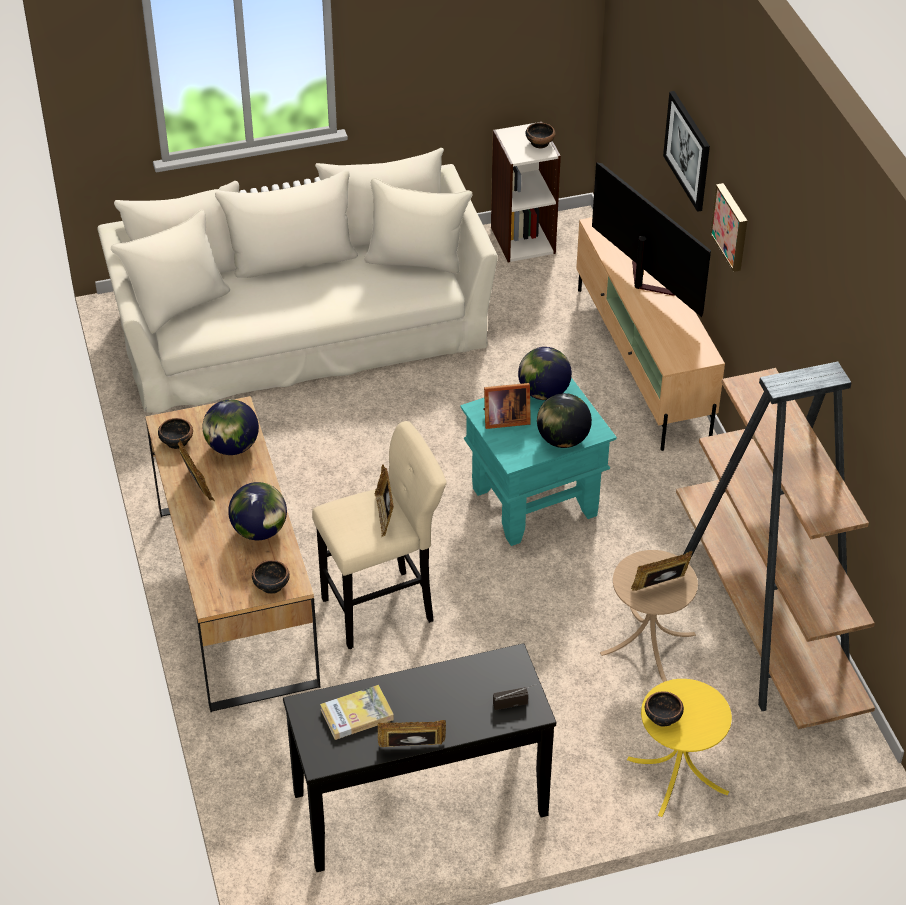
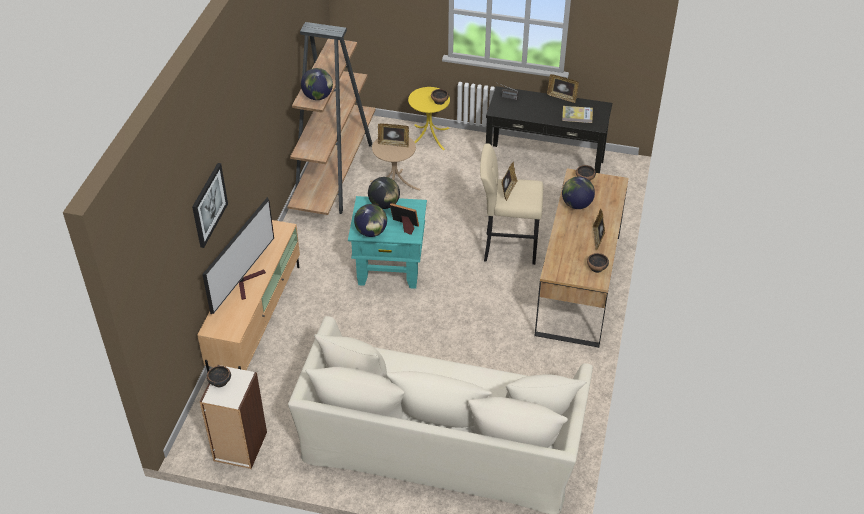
camera: 150 degrees left, 0 degrees up
(232, 447) = (567, 252): globe -> globe (318, 97)
(643, 281) = (247, 282): television -> television turned 150 degrees counterclockwise
(732, 226) = (238, 157): picture -> none

